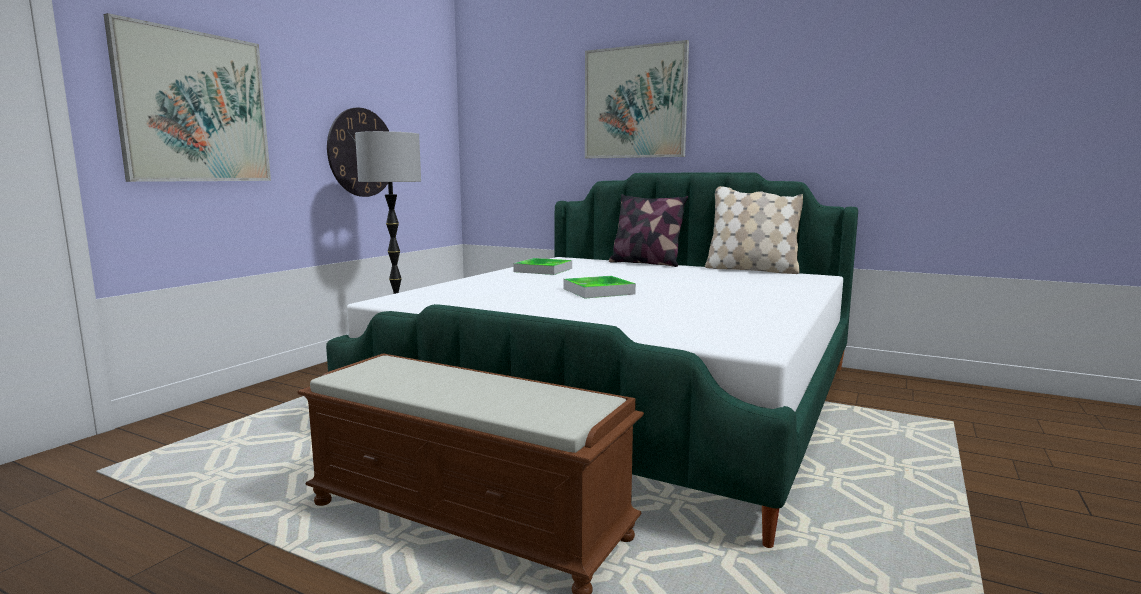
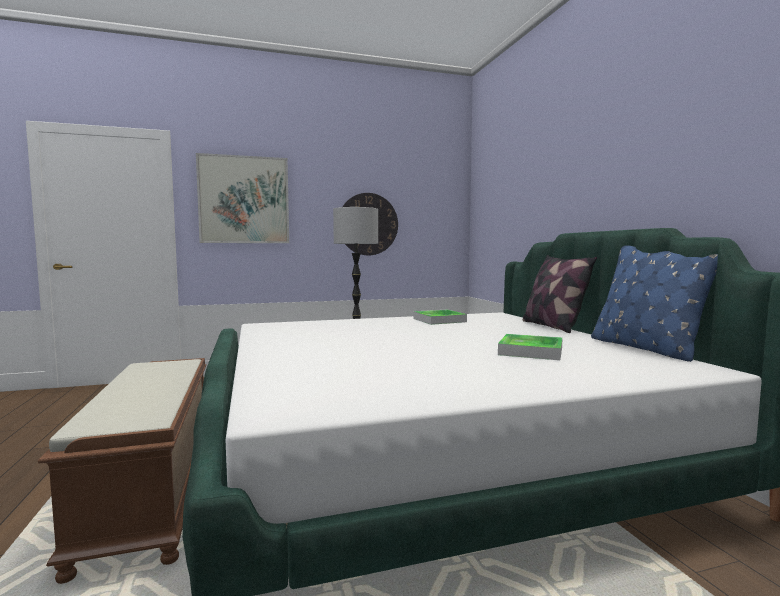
camera: 45 degrees right, 5 degrees down
(598, 291) = (399, 341): tray -> tray (531, 351)
(635, 103) = (573, 163): picture -> none
(752, 270) = (646, 348): beige pillow -> blue pillow

